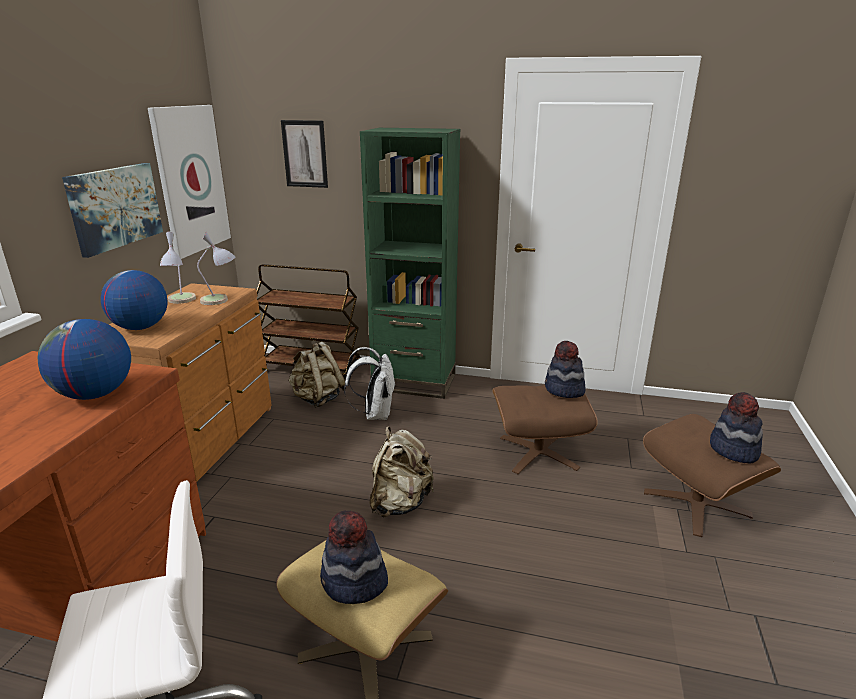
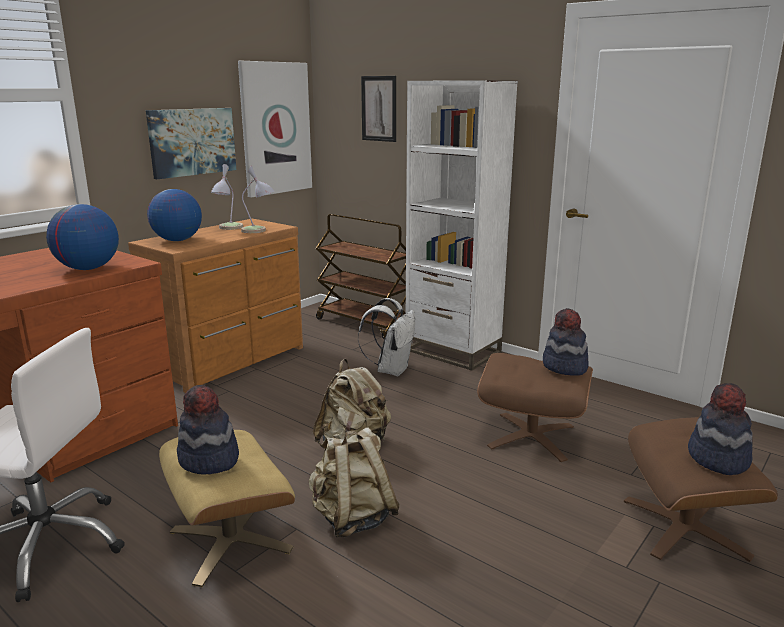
camera: 25 degrees right, 5 degrees down
(318, 399) = (349, 348): beige backpack -> beige backpack (352, 518)
(414, 382) = (452, 351): green bookcase -> white bookcase

